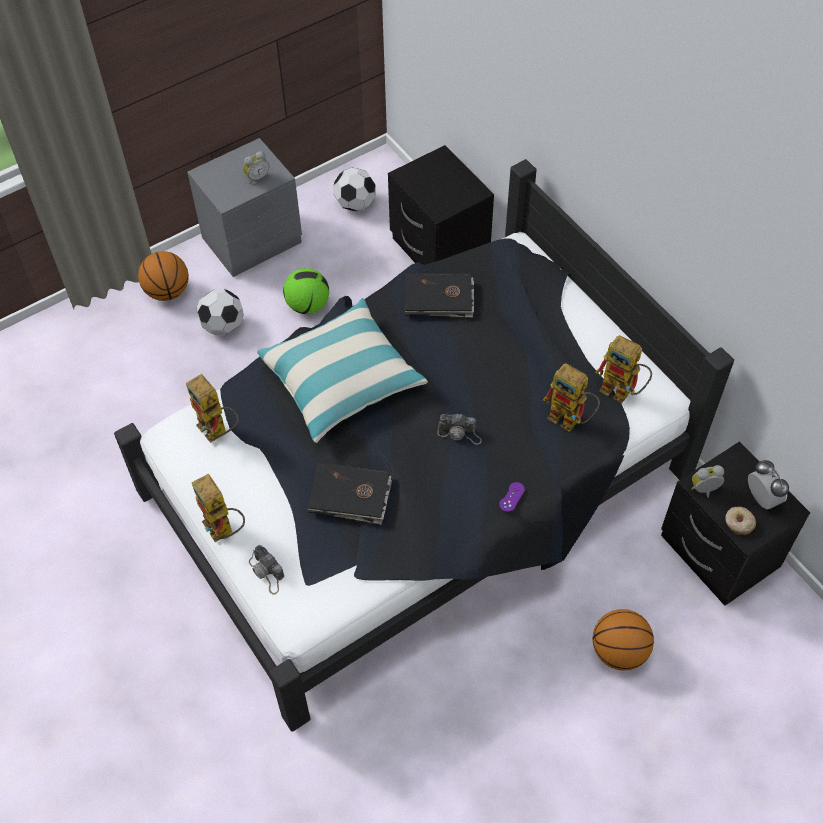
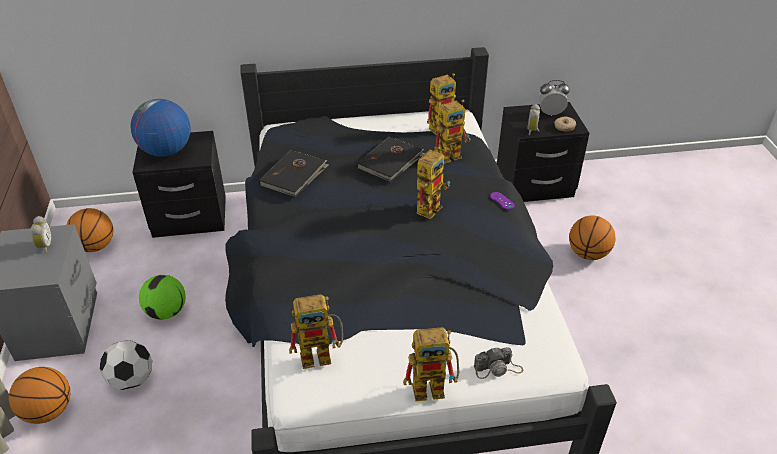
camera: 65 degrees left, 15 degrees down
(341, 380) = (329, 253): pillow -> none
(350, 495) = (451, 285): black book -> black book (391, 161)
(355, 204) = (95, 246): football -> basketball
(434, 178) = (166, 151): none -> globe
(460, 433) = (430, 205): camera -> toy robot

